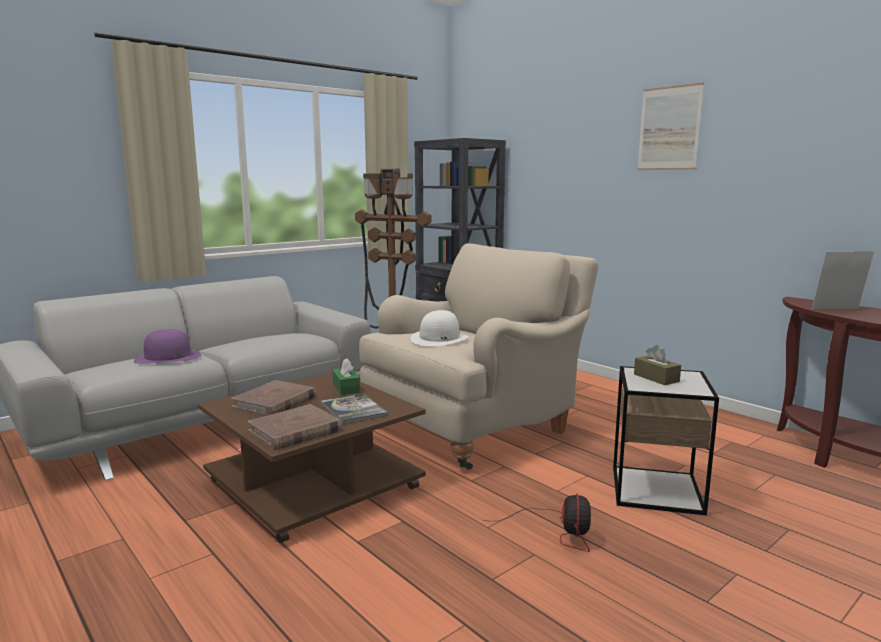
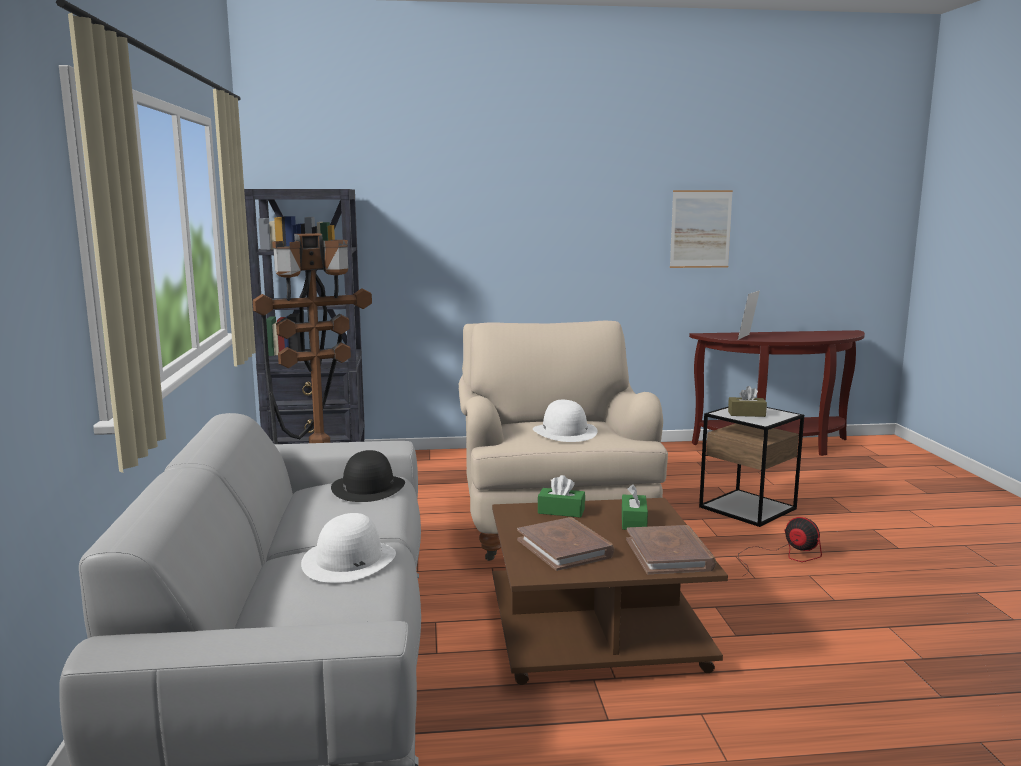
camera: 55 degrees left, 0 degrees up
(167, 357) = (349, 560): purple hat -> white hat
(289, 336) = (368, 487): none -> black hat
(353, 409) = (633, 521): book -> green tissue box
(669, 128) = (570, 188): picture -> picture (700, 229)

